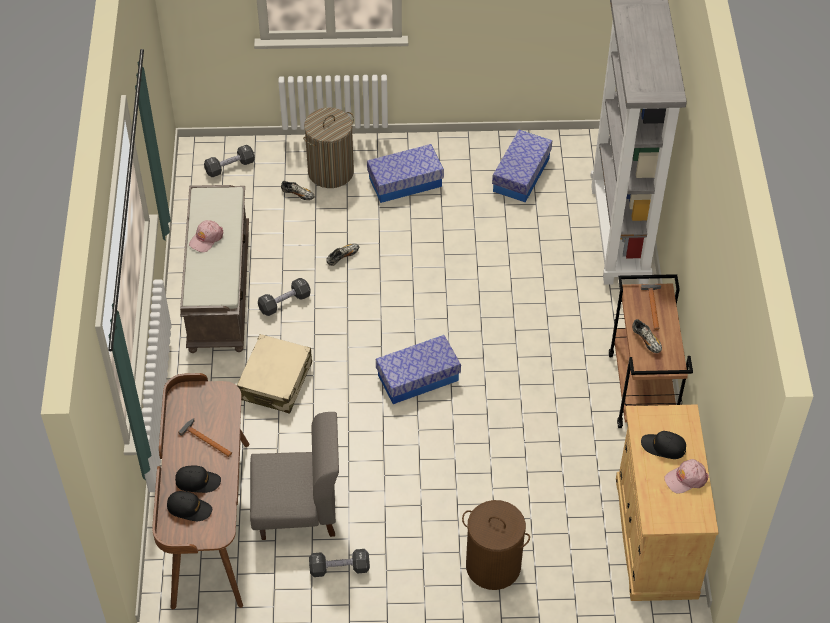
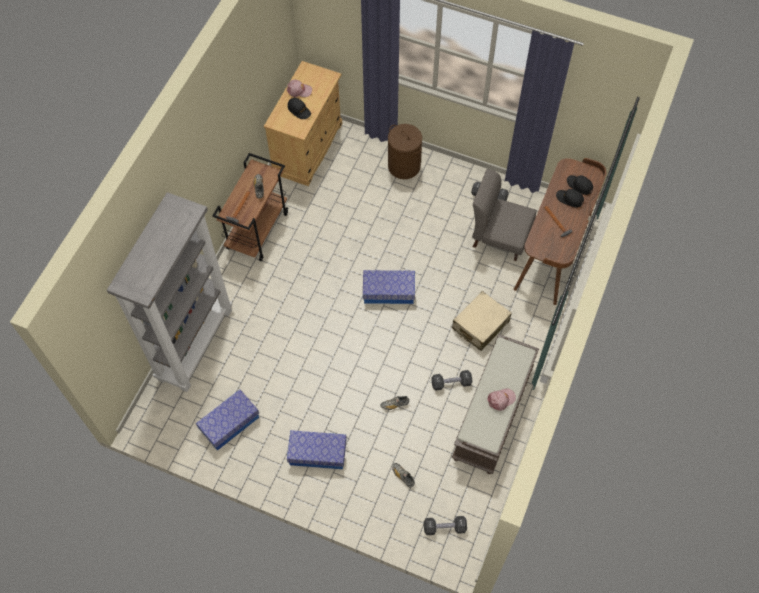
camera: 155 degrees left, 10 degrees up
(330, 172) = (368, 488): laundry basket -> none

